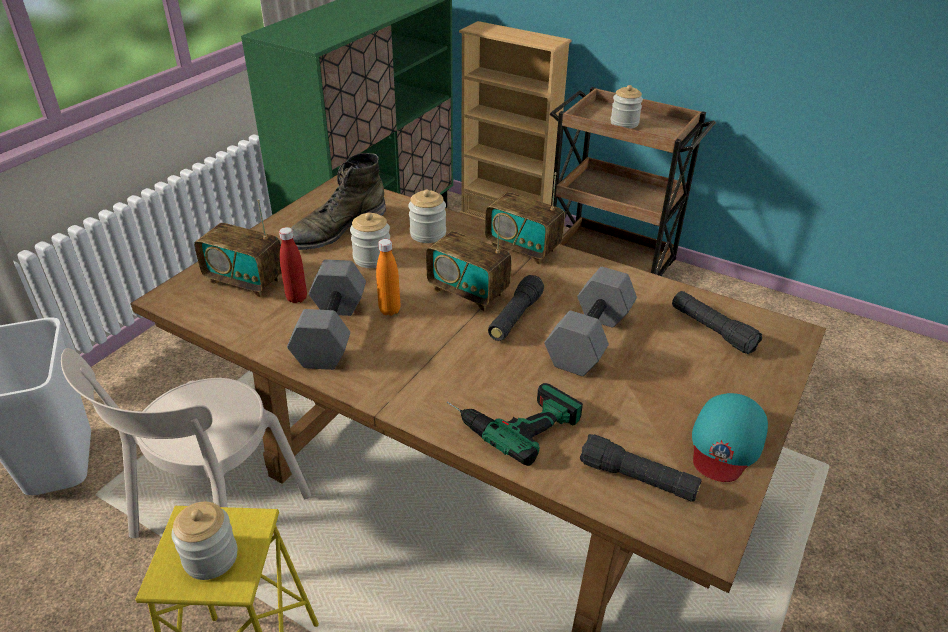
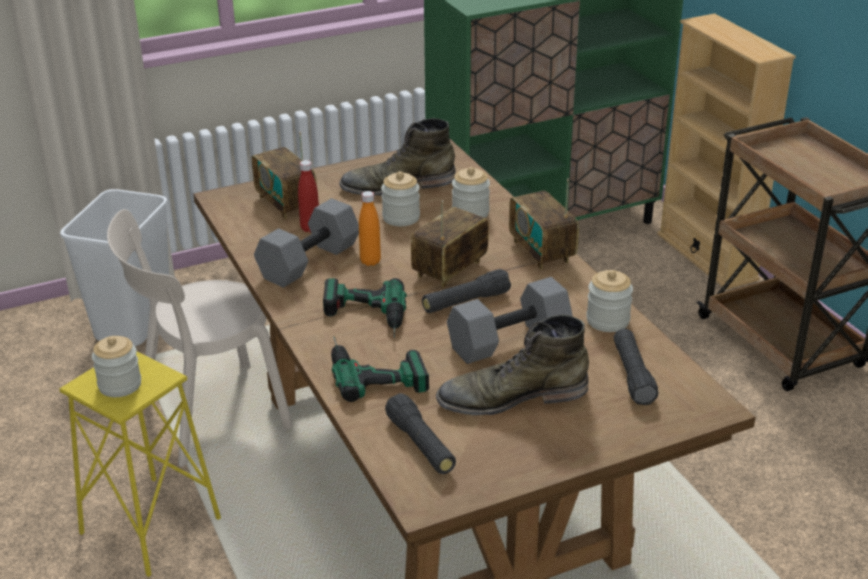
camera: 35 degrees right, 5 degrees down
(445, 369) = (364, 318): none -> power drill
(468, 292) = (450, 270): radio -> radio turned 60 degrees clockwise
(624, 123) = (804, 166): jar -> jar (607, 320)
(651, 391) = (512, 396): none -> green boot
(726, 442) = (526, 454): turquoise cap -> none

